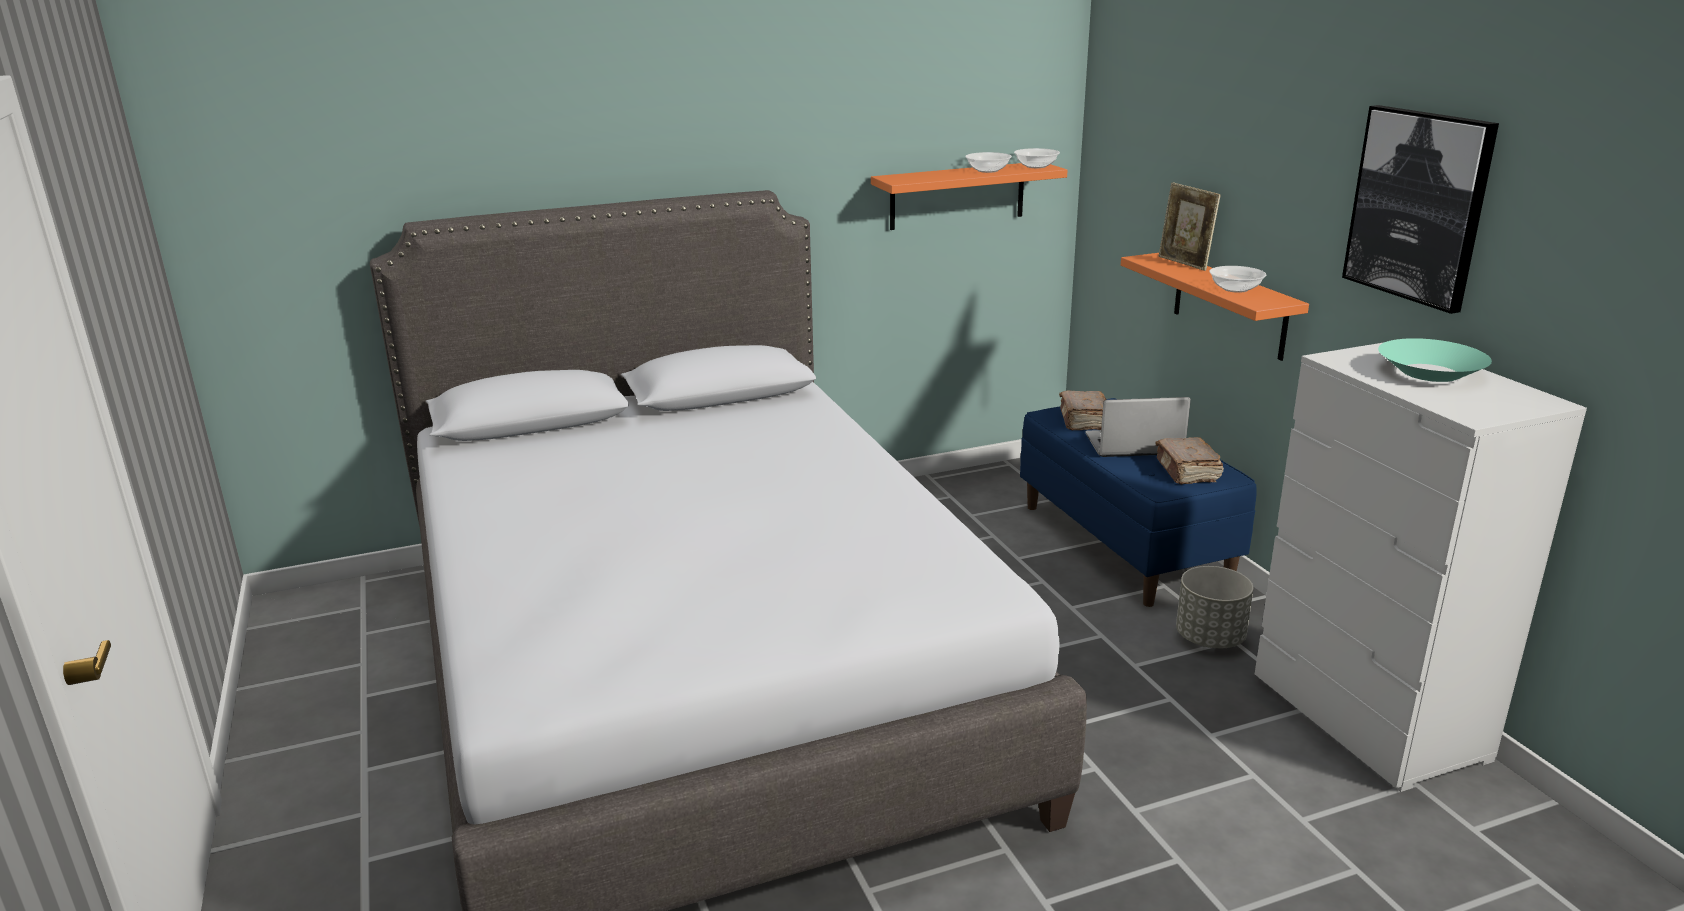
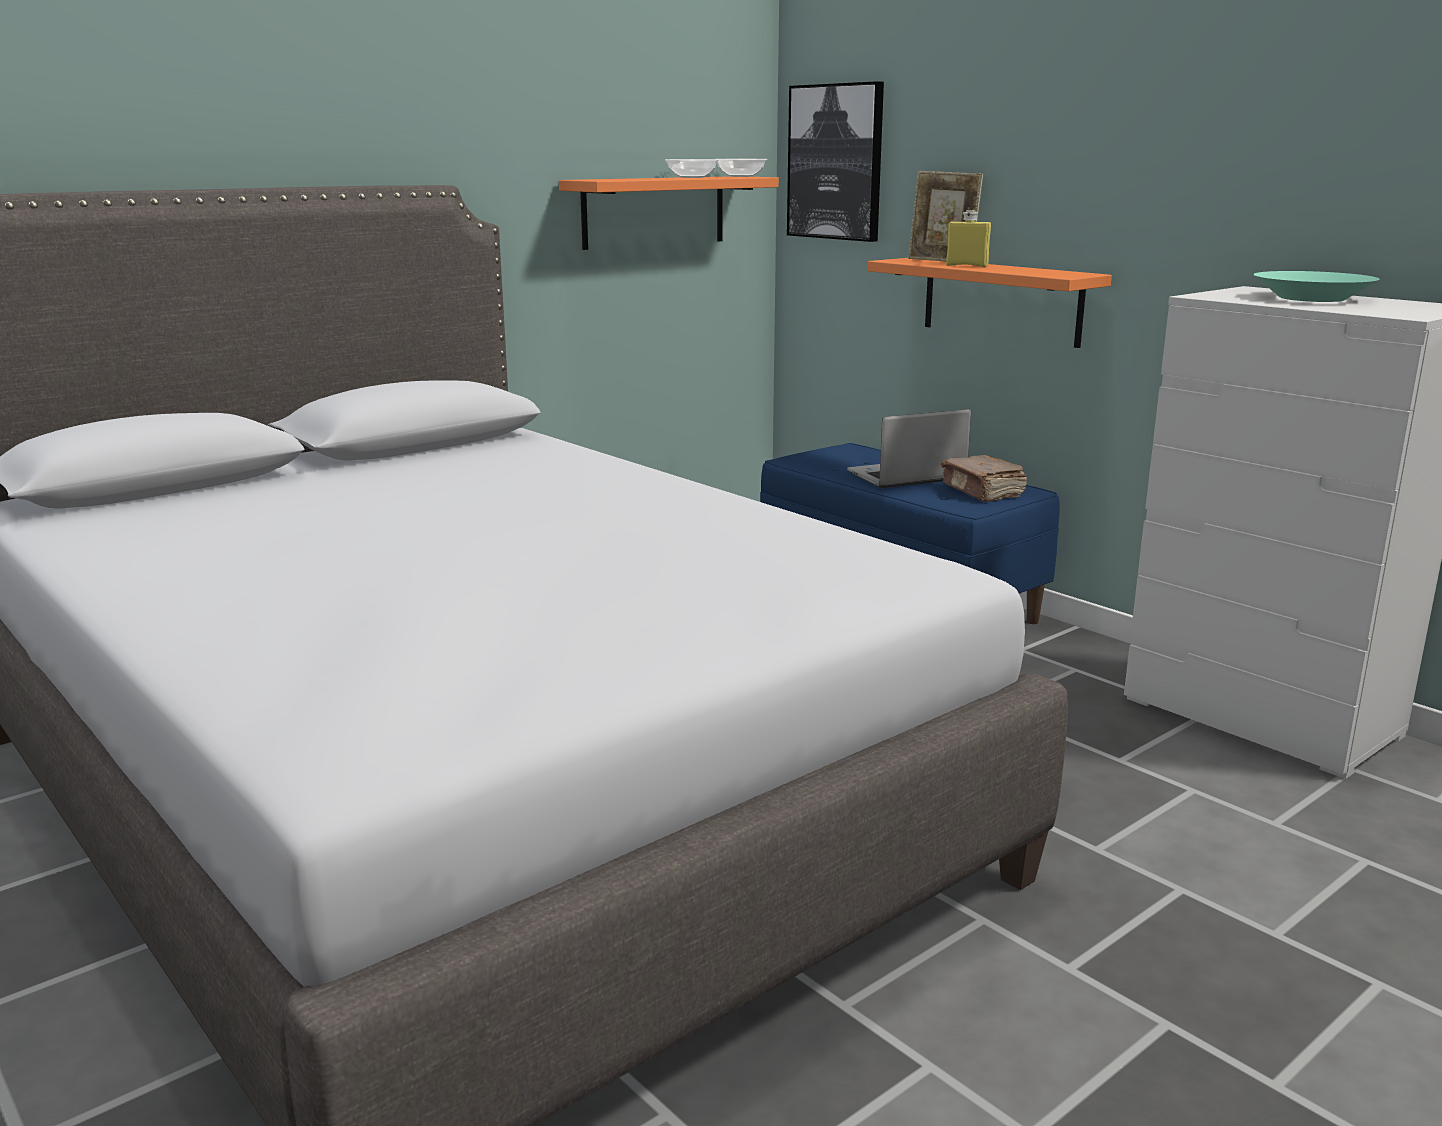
camera: 20 degrees left, 5 degrees down
(1083, 421) = (834, 462): brown book -> none
(1196, 275) = (967, 265): none -> yellow bottle
(1210, 639) = (1051, 671): grey planter -> none
(1235, 289) = (1023, 270): bowl -> none
(1418, 206) = (1251, 133): picture -> picture (836, 162)

